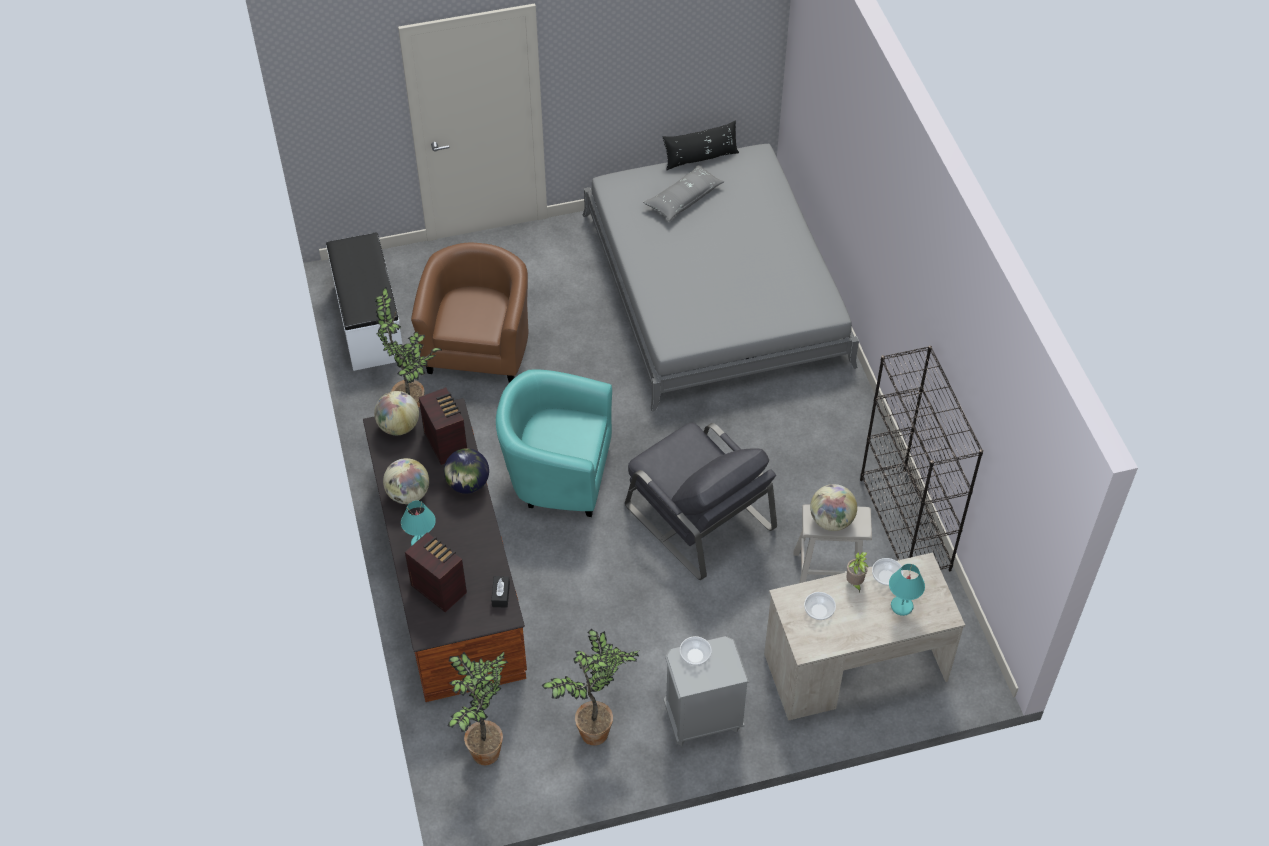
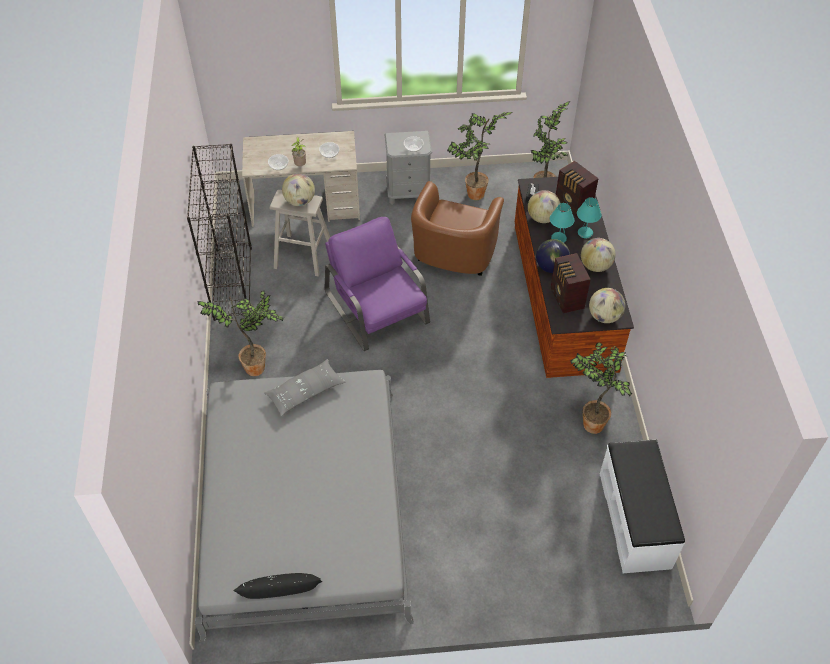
camera: 170 degrees left, 0 degrees up
(479, 346) = (532, 478): brown armchair -> brown armchair (453, 258)
(483, 559) = (542, 218): none -> globe
(556, 473) = (477, 354): turquoise armchair -> none
(683, 198) = (314, 538): grey pillow -> grey pillow (305, 392)
(698, 516) = (378, 308): grey armchair -> purple armchair
(823, 420) = (258, 367): none -> potted plant
(902, 606) = (276, 150): turquoise table lamp -> turquoise table lamp (558, 238)

